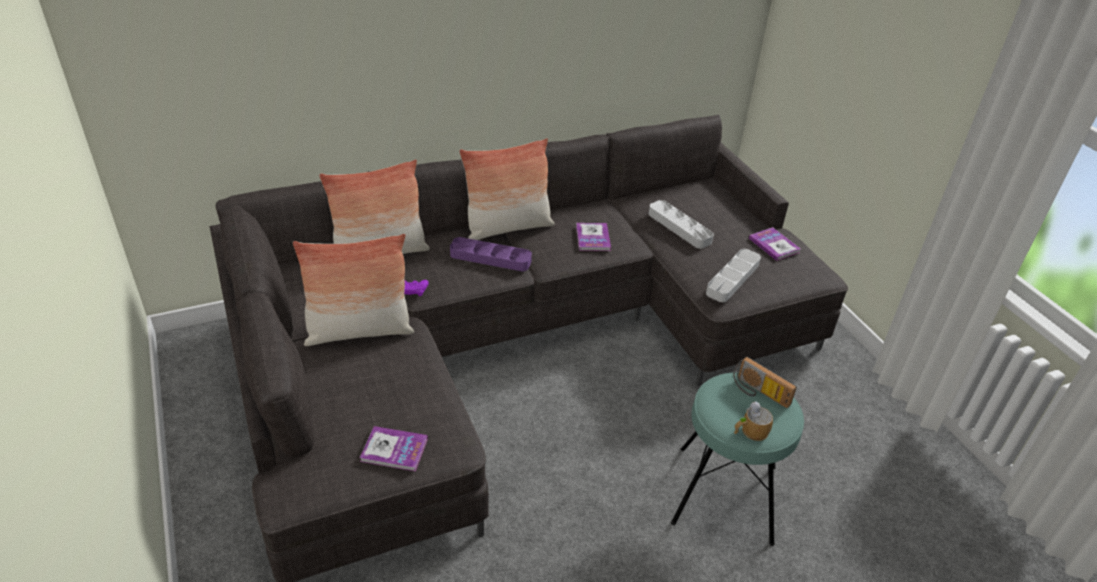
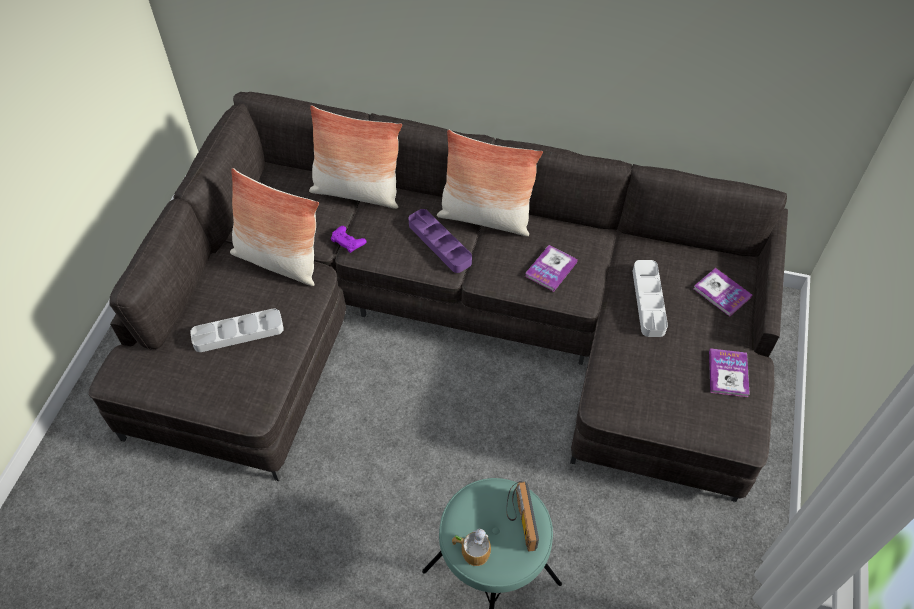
camera: 40 degrees right, 15 degrees up
(394, 450) = (209, 383): book -> book (721, 293)
(732, 279) = (640, 387): grey tray -> grey tray (238, 333)

